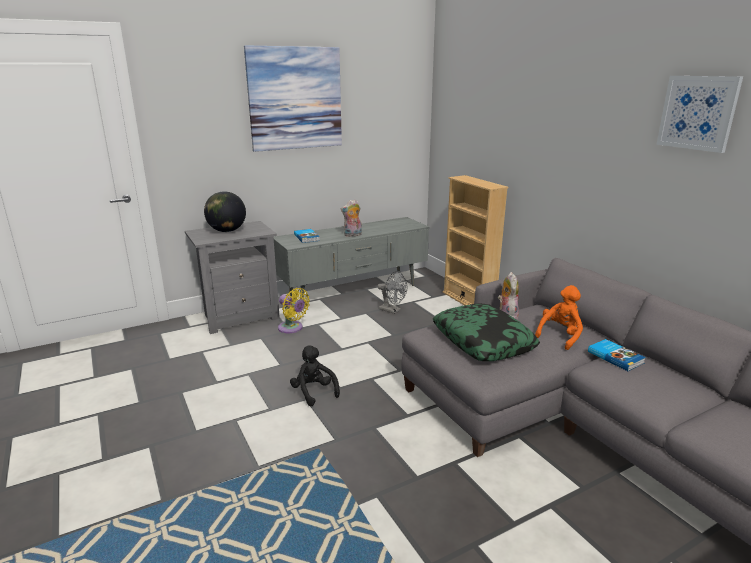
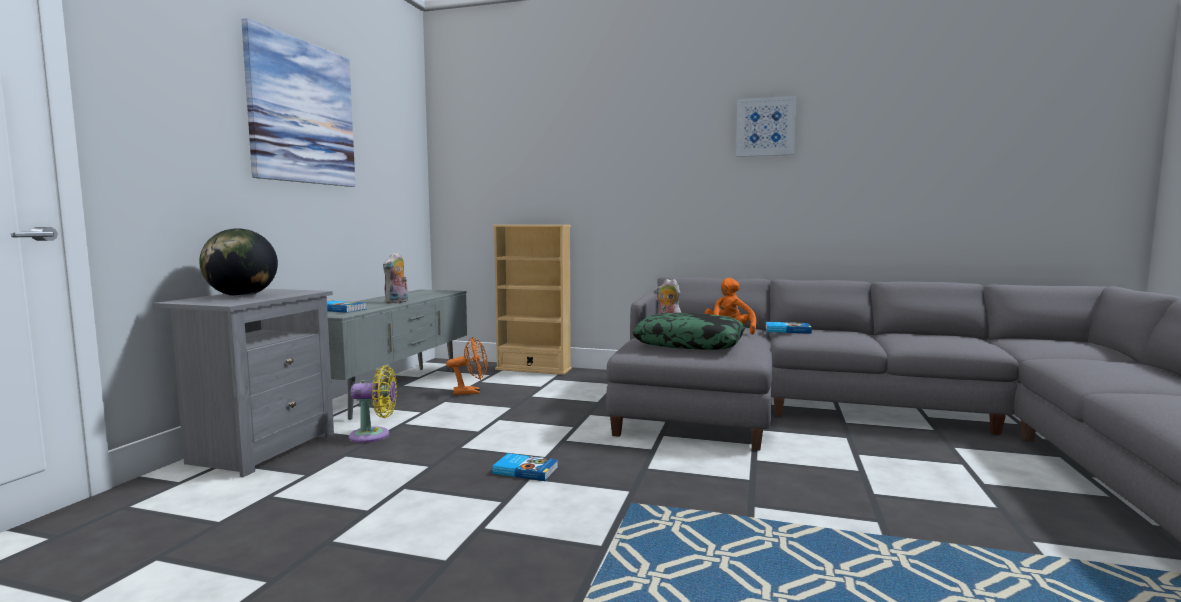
camera: 45 degrees left, 15 degrees down
(314, 392) = (525, 470): black plush toy -> book
(392, 310) = (471, 392): grey fan -> orange fan

